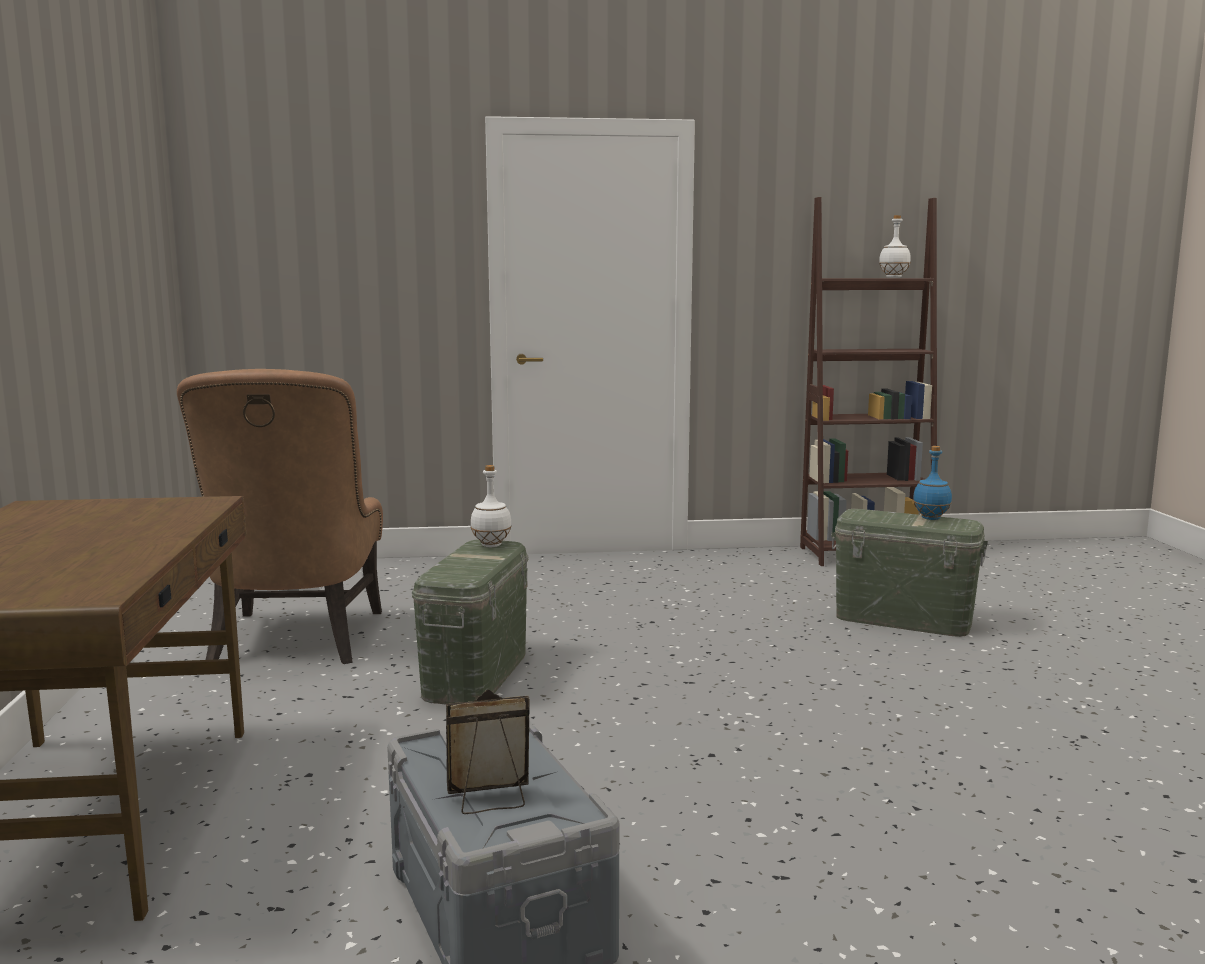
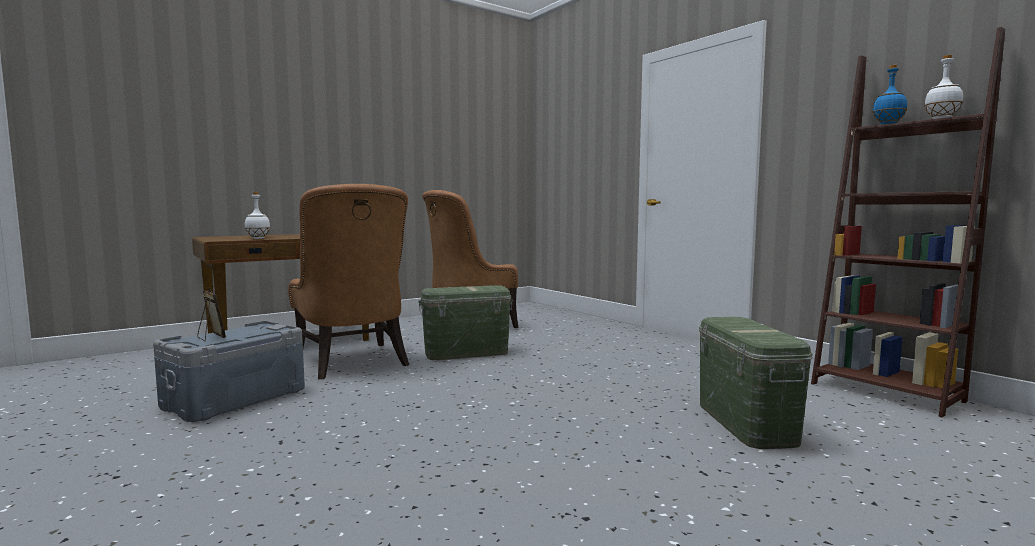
camera: 60 degrees right, 5 degrees down
(386, 767) = (353, 361): none -> brown chair
(492, 545) = (493, 287): white bottle -> white bottle (258, 238)
(931, 518) = (770, 332): blue bottle -> blue bottle (888, 124)

